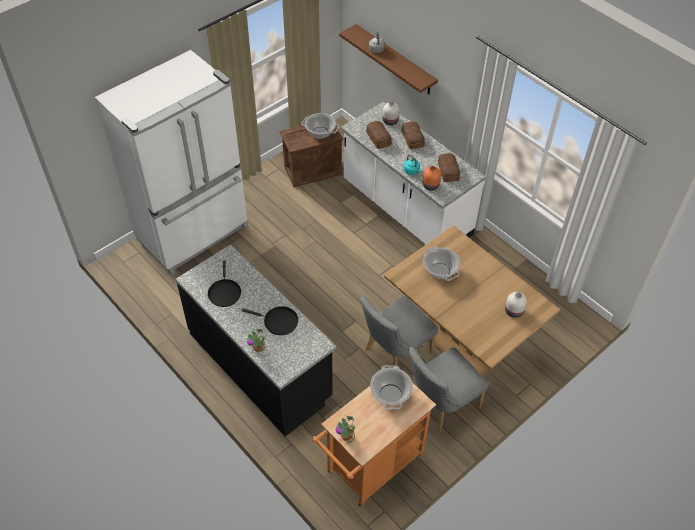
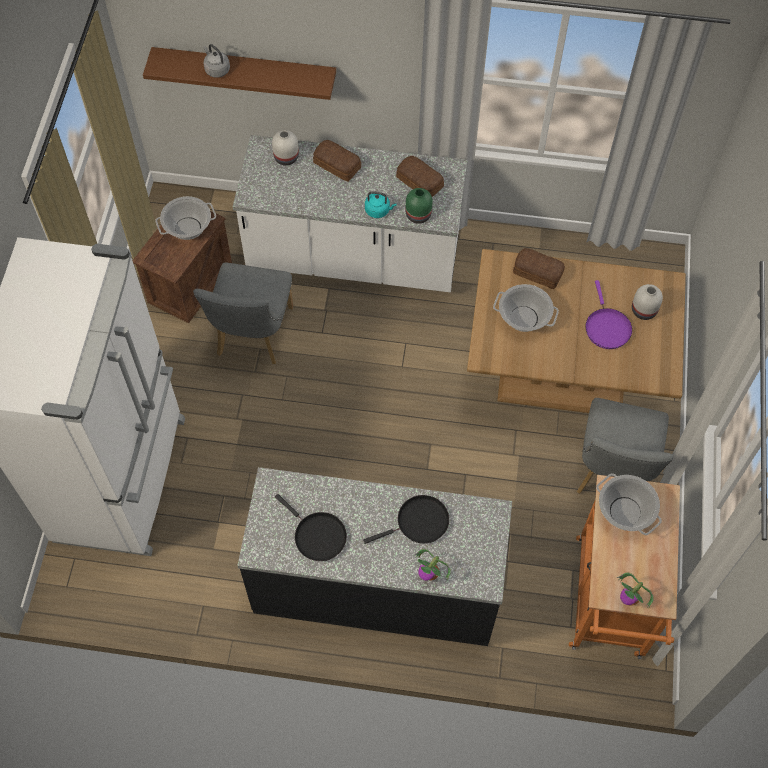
camera: 40 degrees left, 10 degrees up
(378, 138) = (295, 191): bread -> bread (537, 272)
(394, 353) = (509, 450): grey chair -> grey chair (252, 336)
(431, 186) = (419, 215): orange vase -> green vase
(482, 305) = (606, 327): none -> purple frying pan

